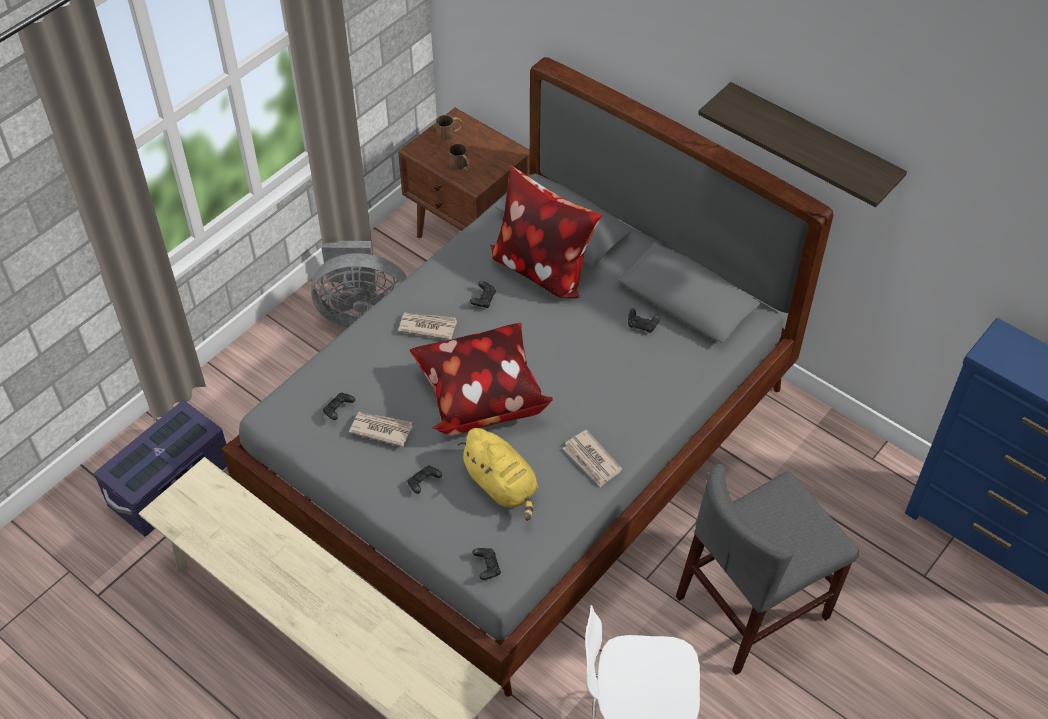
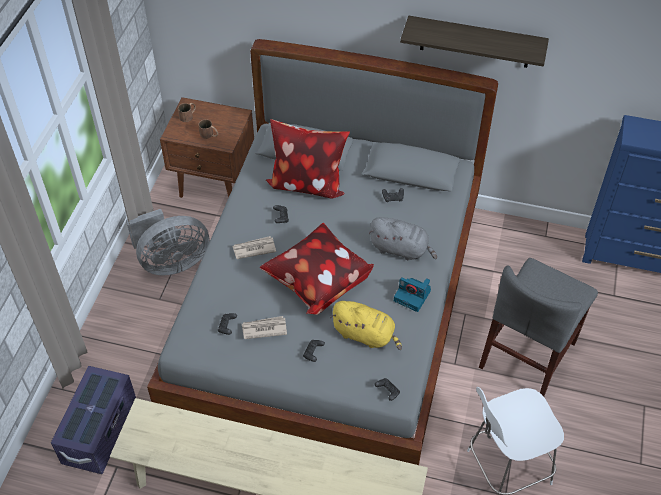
camera: 25 degrees left, 0 degrees up
(592, 460) = (413, 296): newspaper -> camera
(613, 395) = (401, 249): none -> grey plush toy

